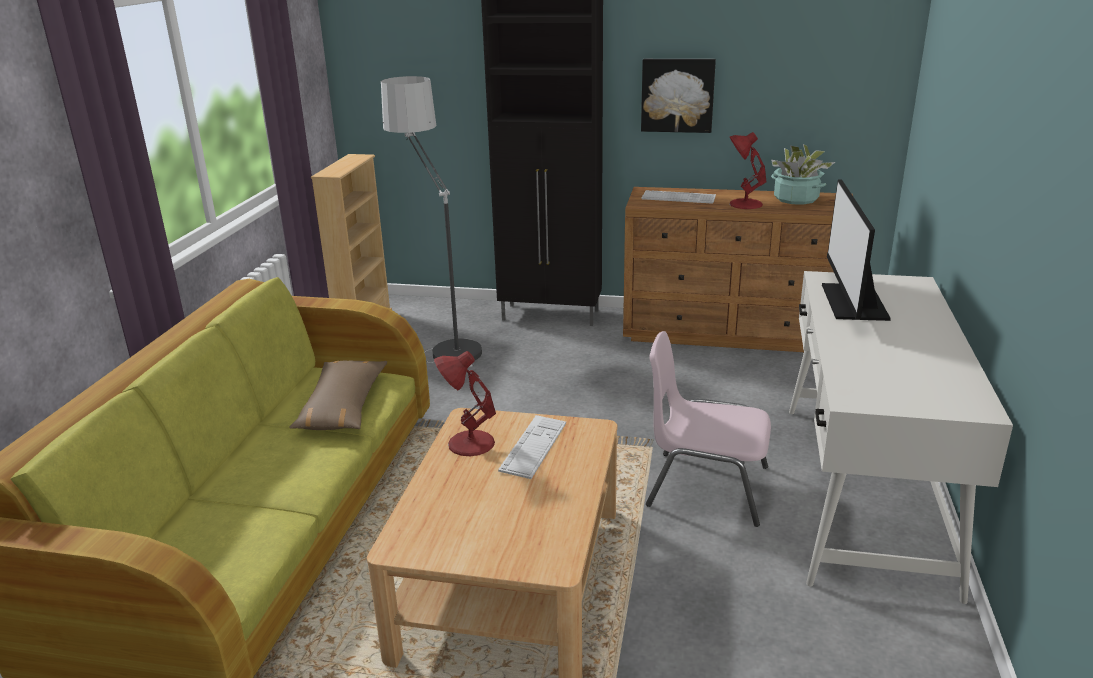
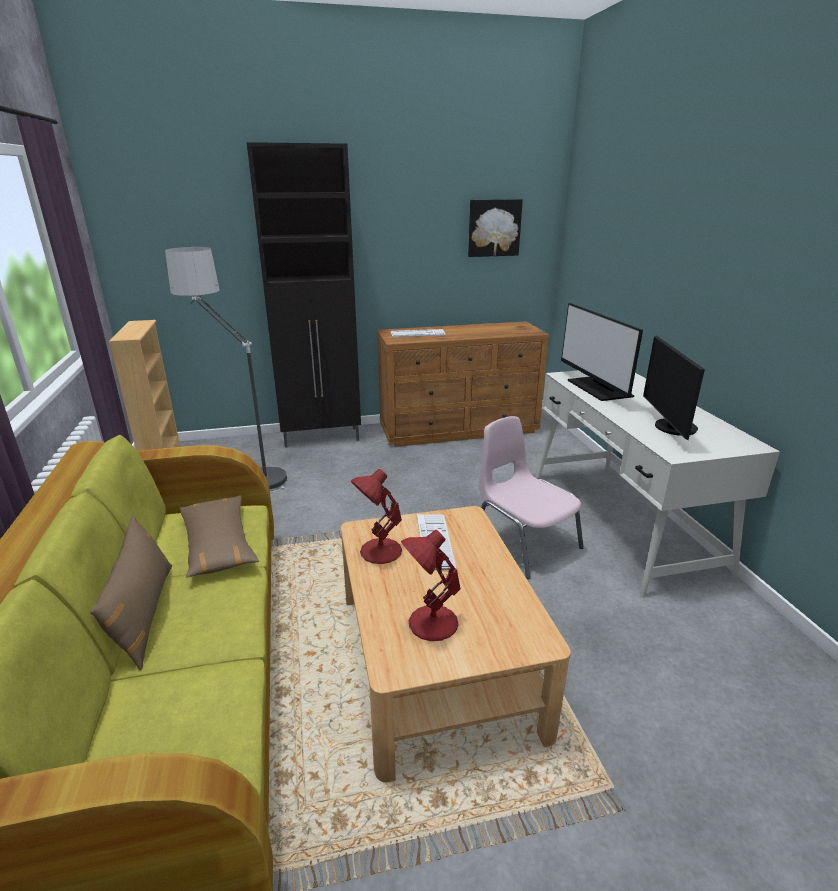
camera: 25 degrees left, 0 degrees up
(244, 453) = (144, 614): none -> brown pillow
(677, 95) = (404, 257): picture -> picture (494, 228)
(705, 486) = (523, 542): pink chair -> pink chair turned 60 degrees clockwise
(744, 204) = (467, 334): red table lamp -> red table lamp (431, 623)
(796, 199) = (496, 327): potted plant -> none
(890, 368) = (670, 427): none -> monitor

